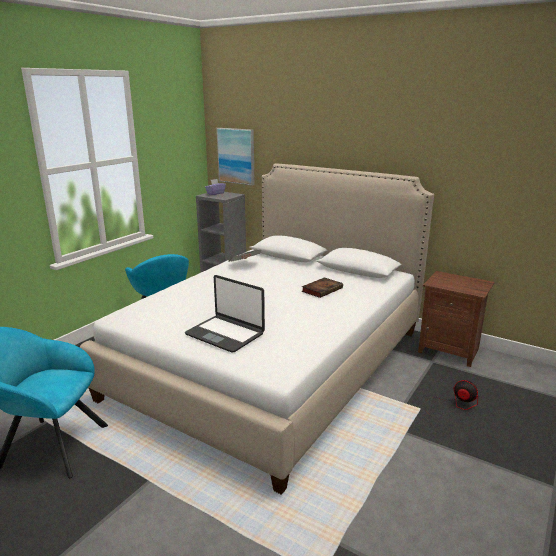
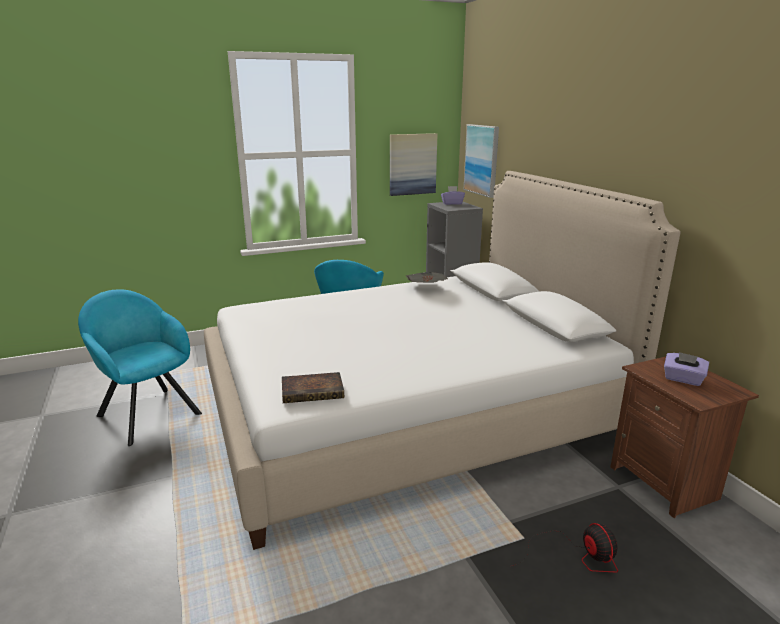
camera: 35 degrees right, 0 degrees up
(177, 164) = (412, 164): none -> picture
(225, 334) = (295, 351): laptop -> none
(322, 289) = (470, 336): book -> book (314, 391)
(457, 283) = (683, 379): none -> purple tissue box

